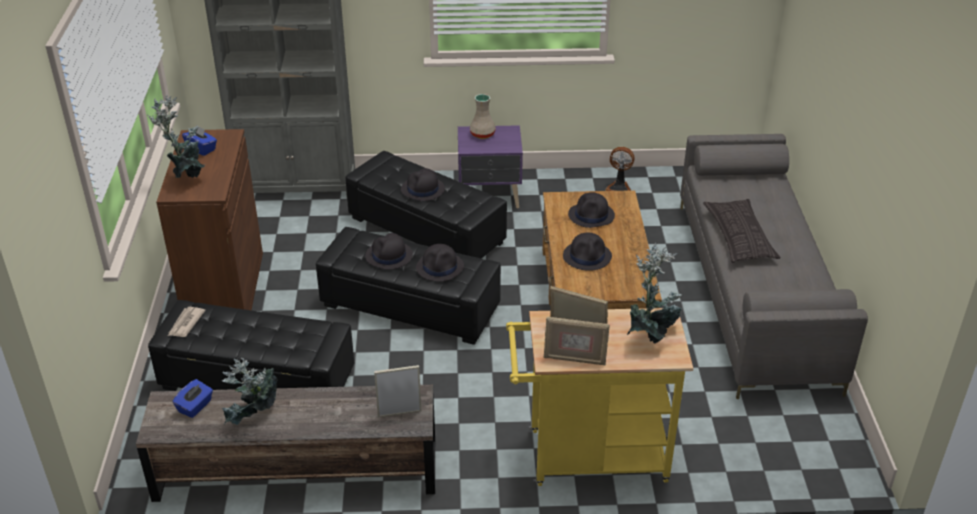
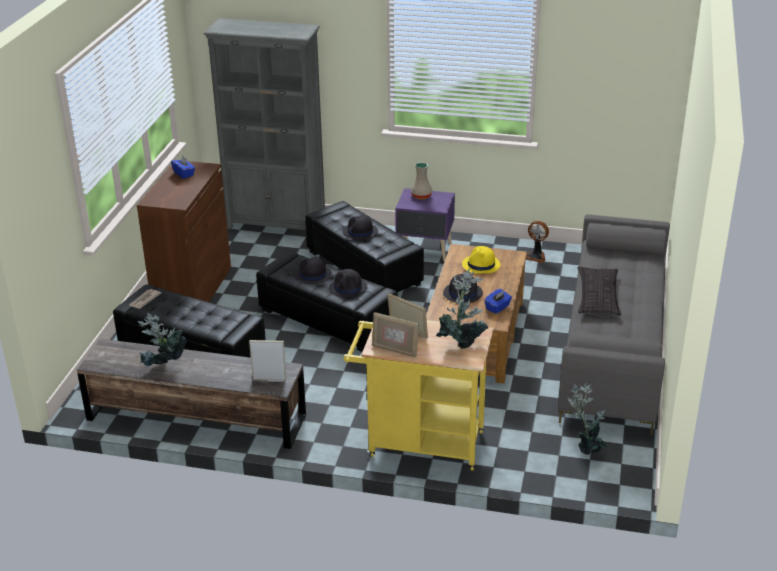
camera: 15 degrees right, 5 degrees down
(187, 175) = (165, 190): potted plant -> potted plant (587, 449)
(195, 407) = (126, 353): blue tissue box -> blue tissue box (498, 308)
(591, 215) = (481, 265): black hat -> yellow hat

